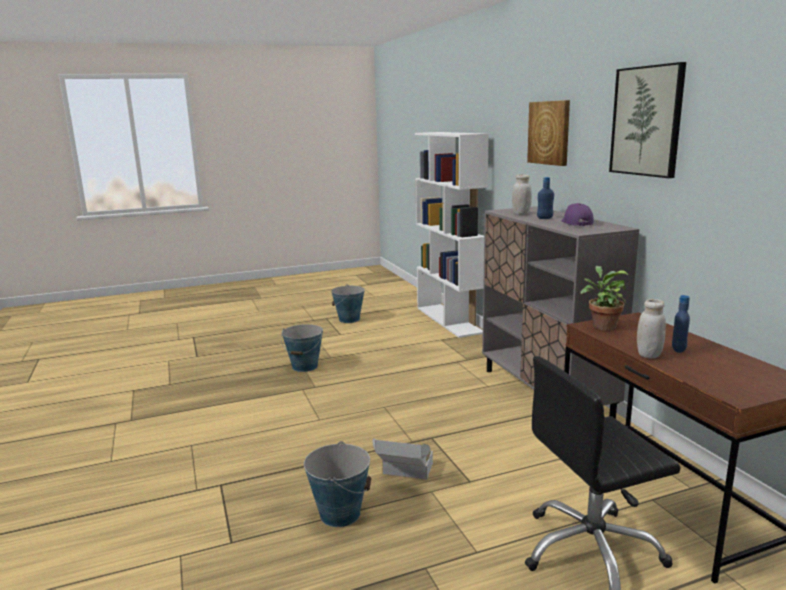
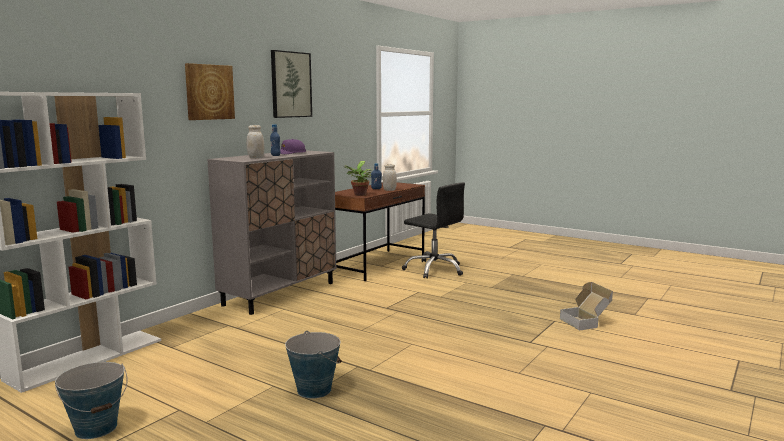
camera: 125 degrees left, 5 degrees down
(340, 513) = (491, 308): bucket -> none
(405, 475) = (436, 304): cardboard box -> cardboard box (585, 322)

